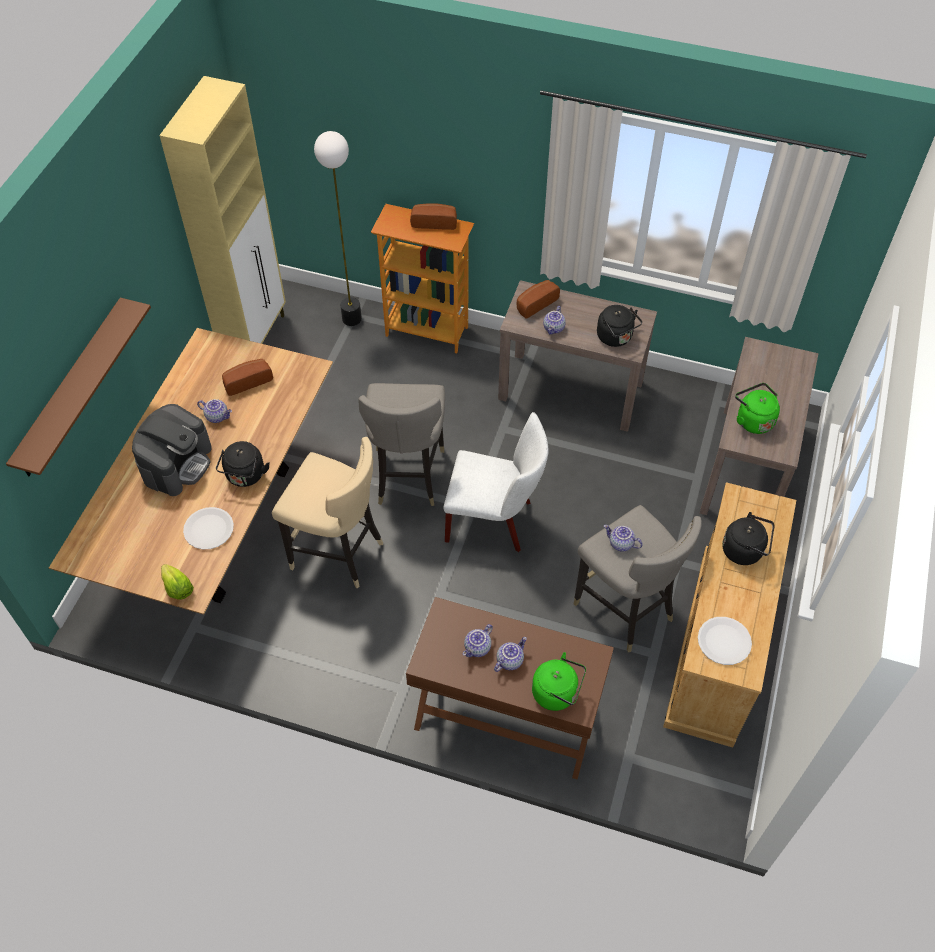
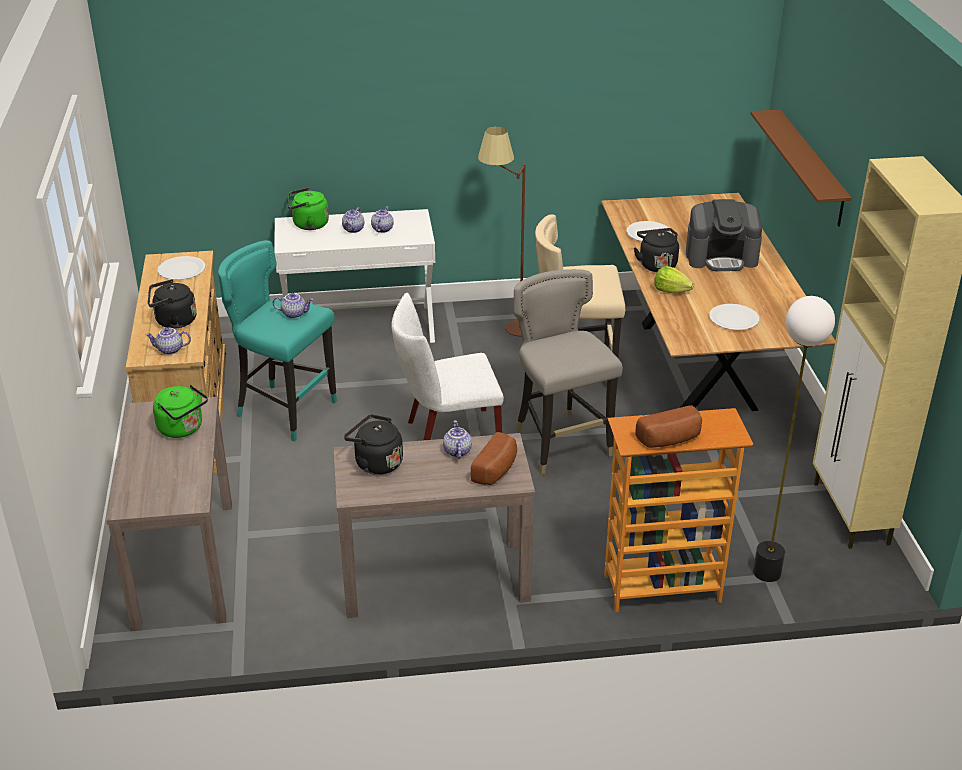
camera: 155 degrees right, 20 degrees down
(177, 463) = (721, 257): coffee machine -> coffee machine turned 90 degrees counterclockwise
(178, 588) = (633, 205): lettuce -> lettuce (671, 291)
(217, 416) = (728, 290): teapot -> teapot (170, 350)
(247, 381) = (733, 318): bread -> white plate
(356, 650) = (506, 328): none -> brown floor lamp
(506, 717) = (359, 327): brown desk -> white desk
(625, 610) = (285, 410): grey stool -> turquoise stool

